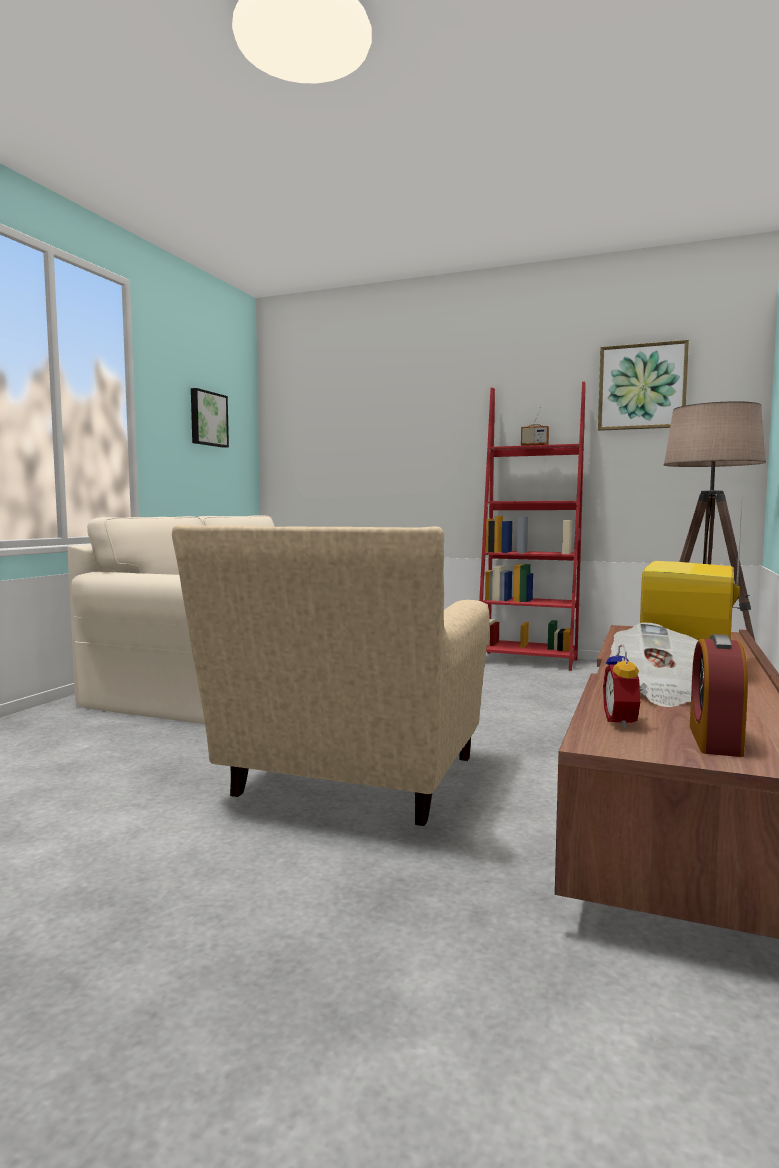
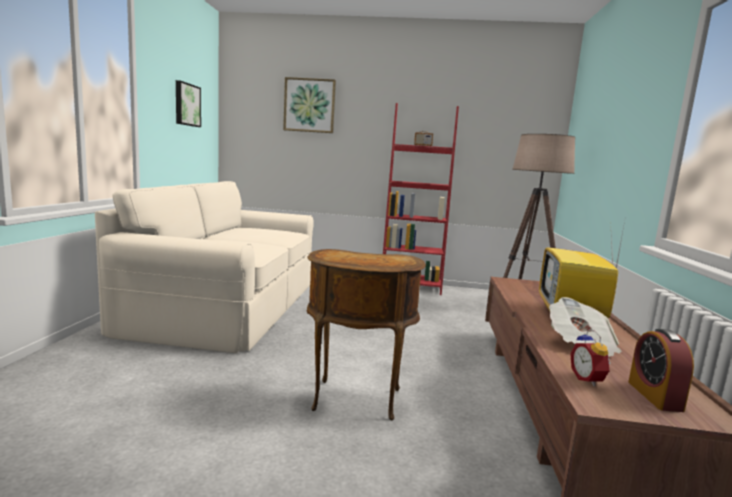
camera: 15 degrees left, 5 degrees up
(353, 782) = (356, 401): beige armchair -> brown side table
(642, 387) = (493, 113): picture -> picture (309, 105)

